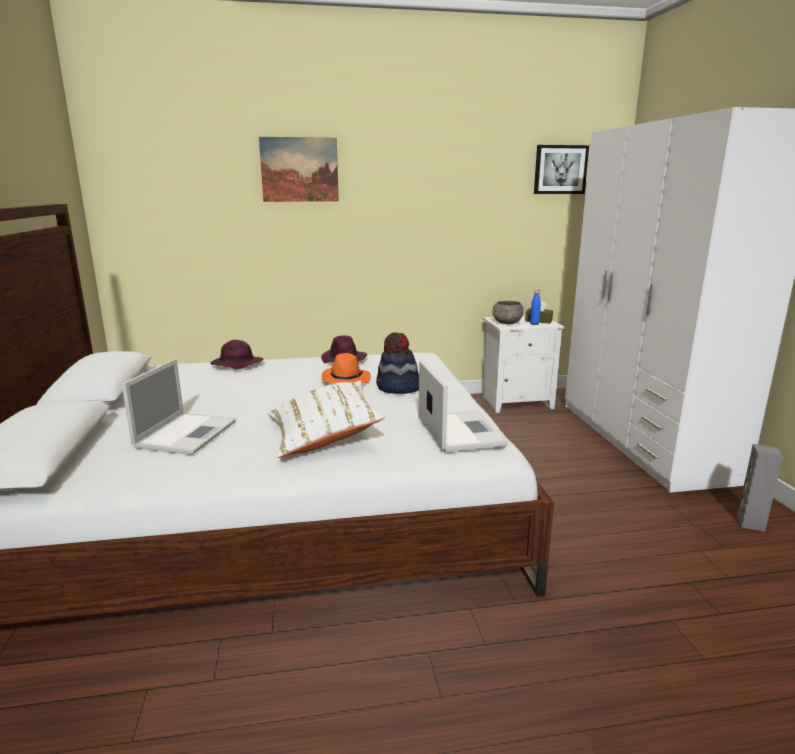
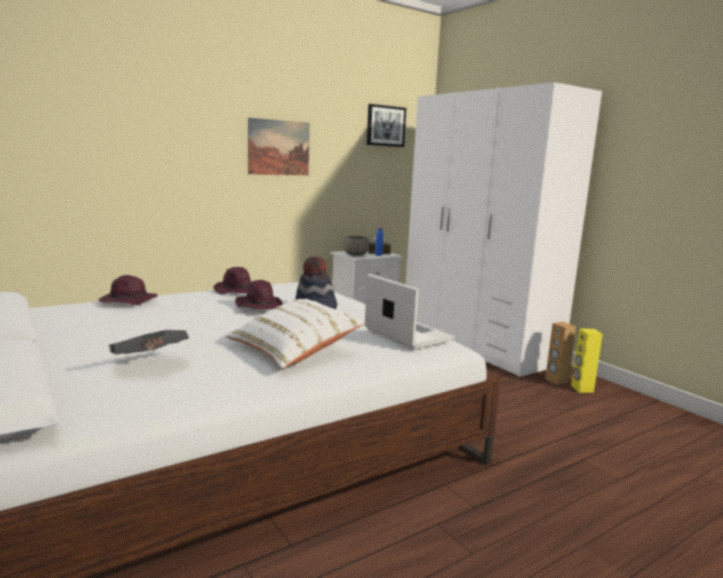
camera: 25 degrees left, 5 degrees down
(187, 433) = (150, 363): laptop -> newspaper
(299, 169) = (162, 107): picture -> picture (279, 147)
(345, 380) = (259, 306): orange hat -> purple hat
(719, 506) = (556, 380): none -> brown speaker
(750, 523) = (581, 389): grey speaker -> yellow speaker

